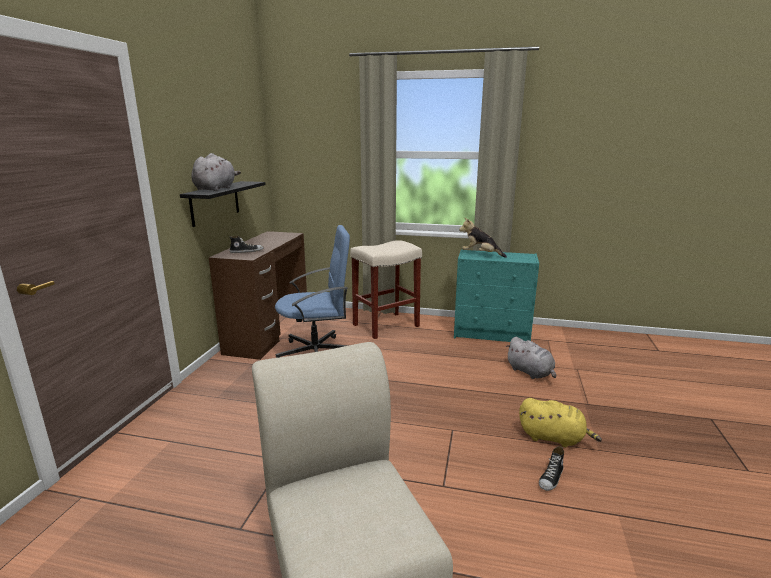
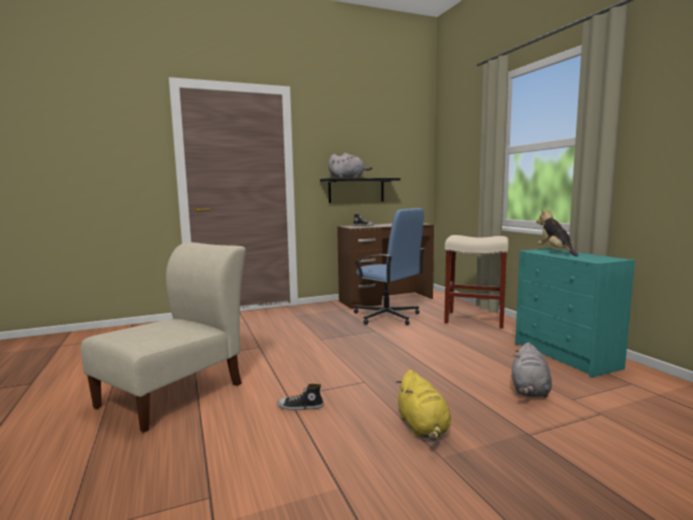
camera: 55 degrees right, 10 degrees down
(551, 478) = (353, 439): shoe -> shoe (300, 407)

